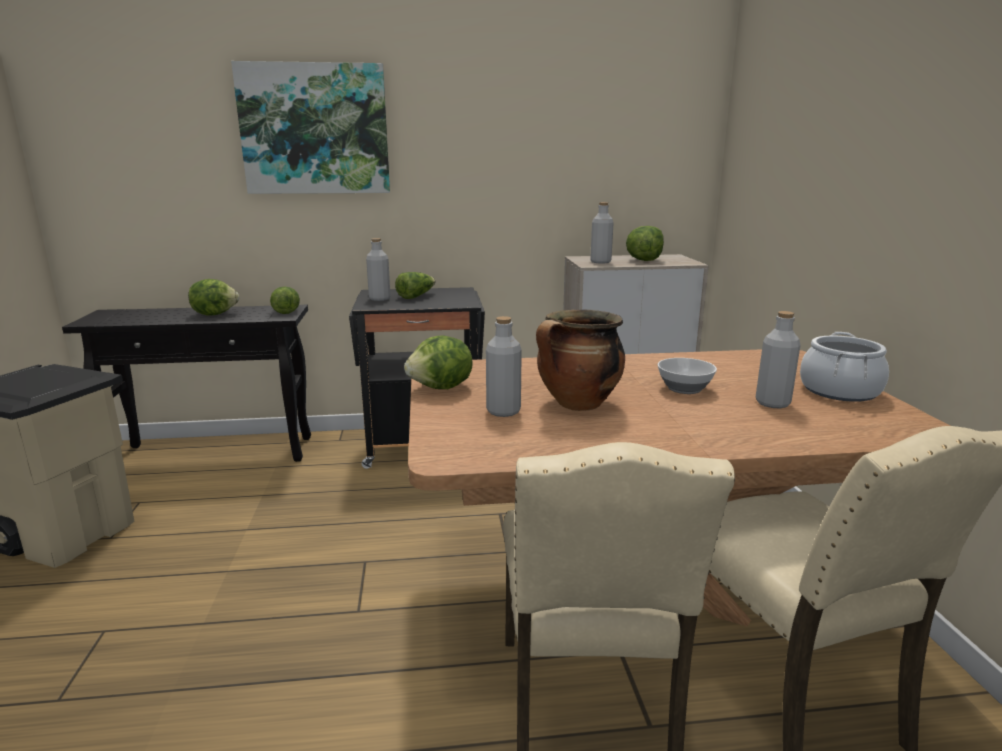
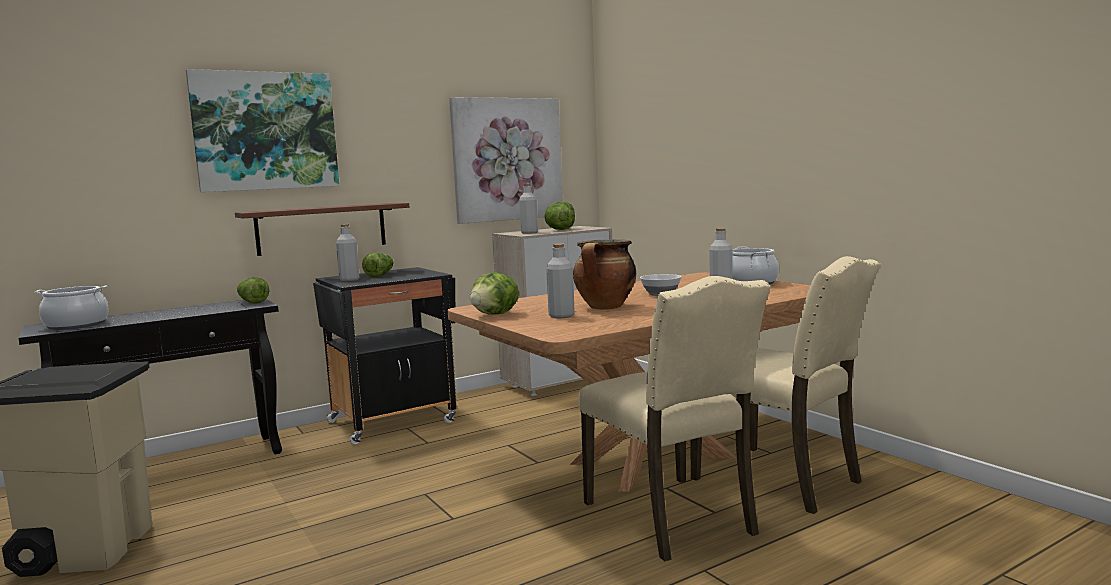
camera: 25 degrees left, 10 degrees down
(122, 318) = (76, 325): none -> cooking pot
(215, 314) = (179, 312): lettuce -> none
(372, 237) = (322, 228): none -> brown shelf
(596, 168) = (507, 159): none -> picture

